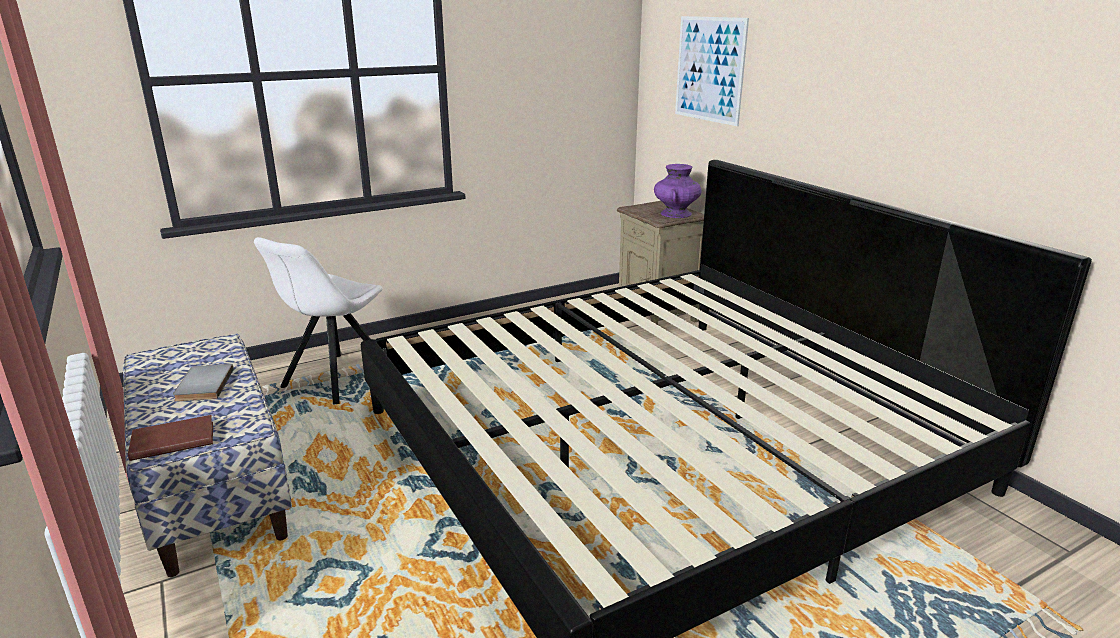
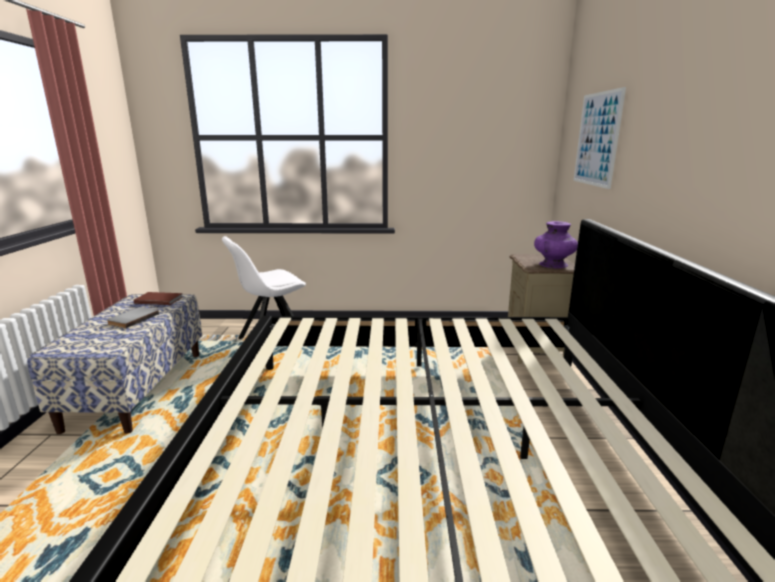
camera: 30 degrees right, 5 degrees down
(172, 440) = (69, 345): brown book -> brown book (159, 300)

